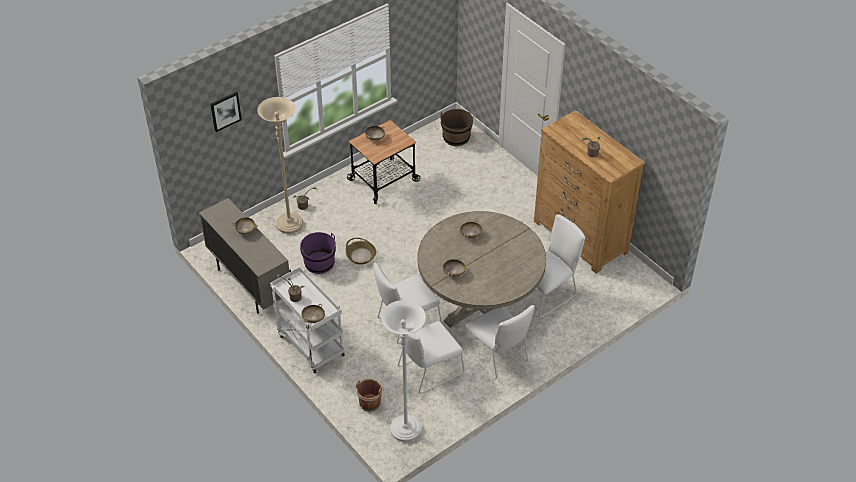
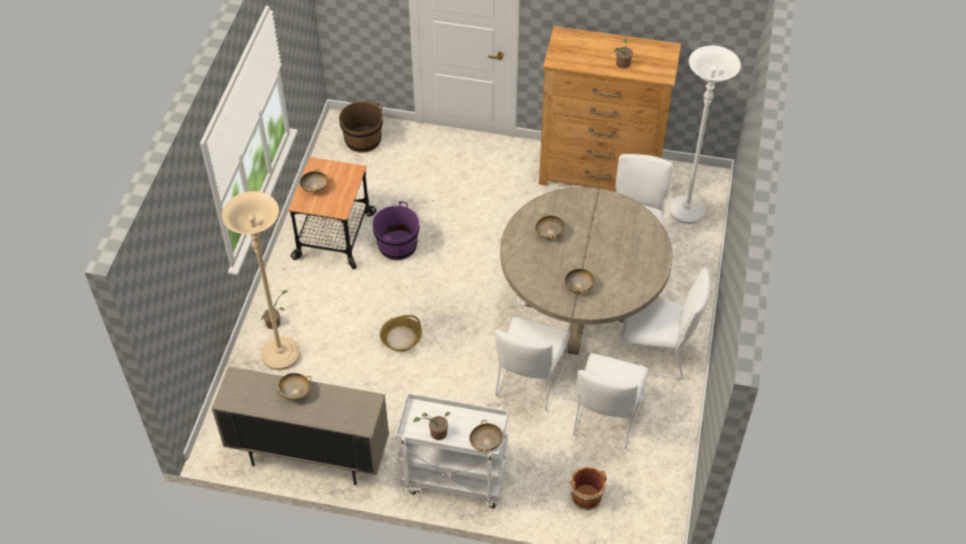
camera: 40 degrees left, 5 degrees up
(225, 111) = (179, 254): picture -> none
(319, 263) = (363, 377): purple bucket -> purple bucket (397, 245)
(405, 429) = (652, 499): white floor lamp -> white floor lamp (686, 211)

